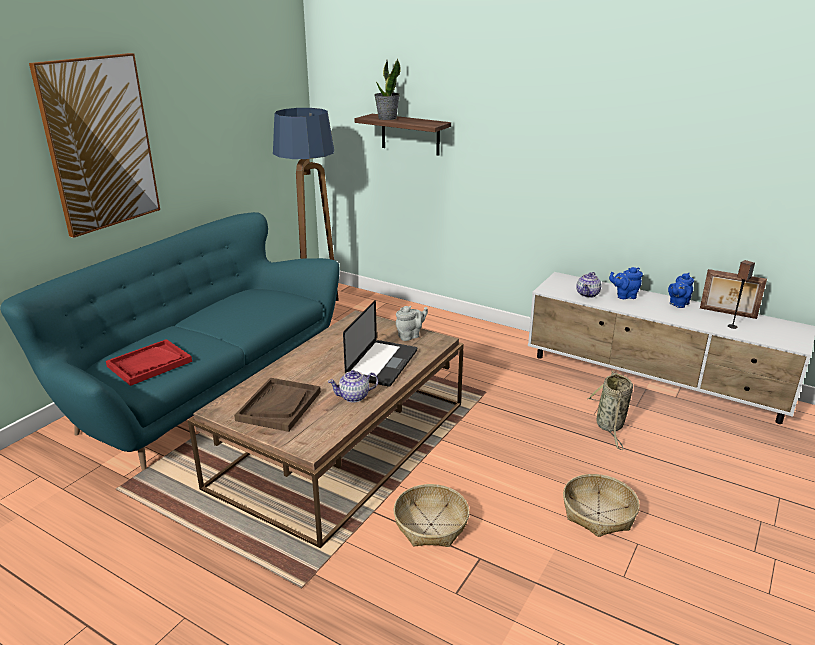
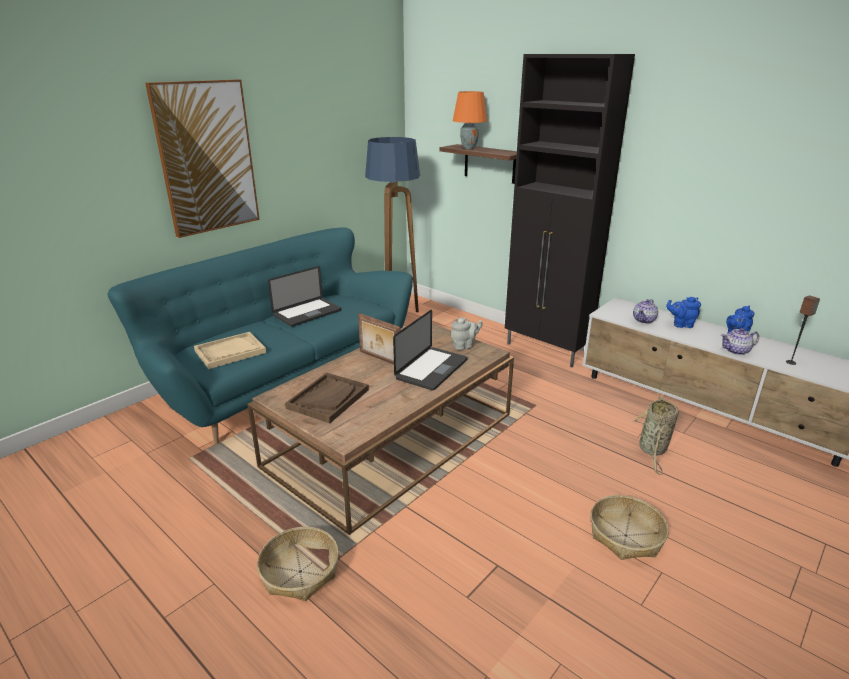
camera: 10 degrees right, 0 degrees up
(149, 364) = (230, 352): red tray -> beige tray
(225, 313) = (307, 313): none -> laptop
(354, 397) = (398, 397): teapot -> teapot (736, 351)
(387, 118) = (469, 148): potted plant -> orange table lamp
(430, 525) = (457, 526): basket -> basket (300, 572)
(486, 332) = (547, 350): none -> black cabinet
(727, 313) = (787, 349): picture frame -> picture frame (379, 359)

